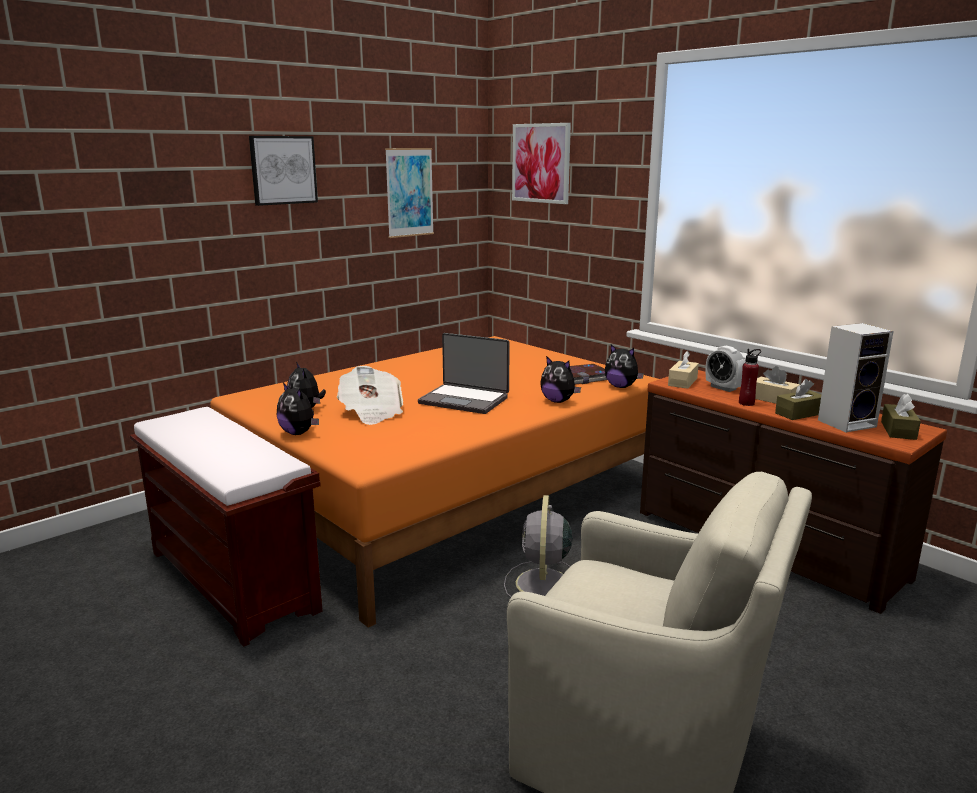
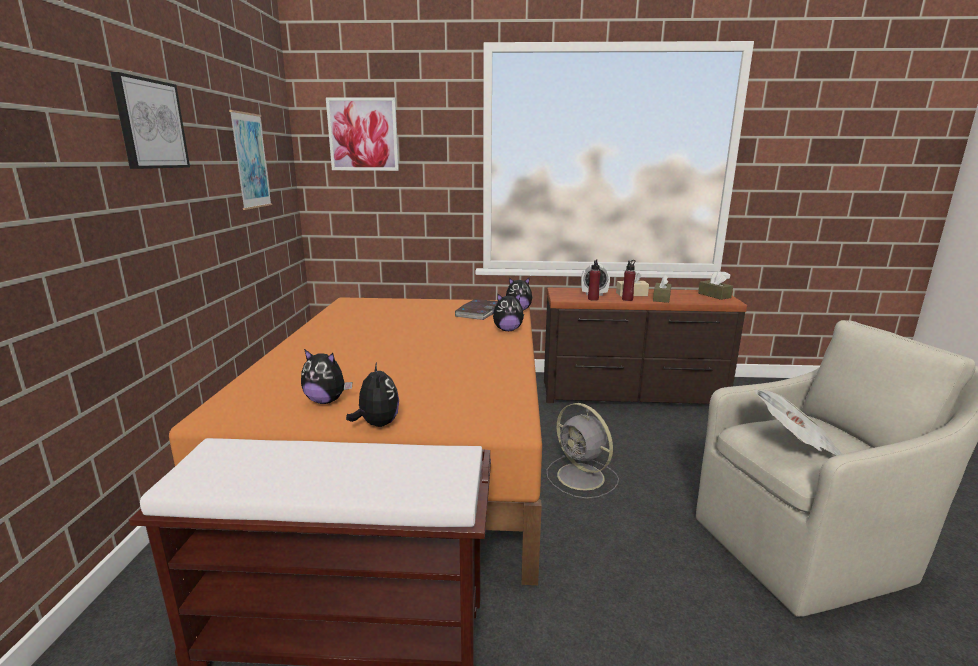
camera: 45 degrees left, 0 degrees up
(299, 433) = (377, 424): plush toy -> plush toy turned 105 degrees counterclockwise
(371, 412) = (397, 382): newspaper -> newspaper (795, 443)
(464, 400) = (445, 348): laptop -> none
(682, 382) = (567, 296): beige tissue box -> none
(704, 392) = (593, 299): none -> red bottle
(847, 423) = (689, 297): speaker -> none

